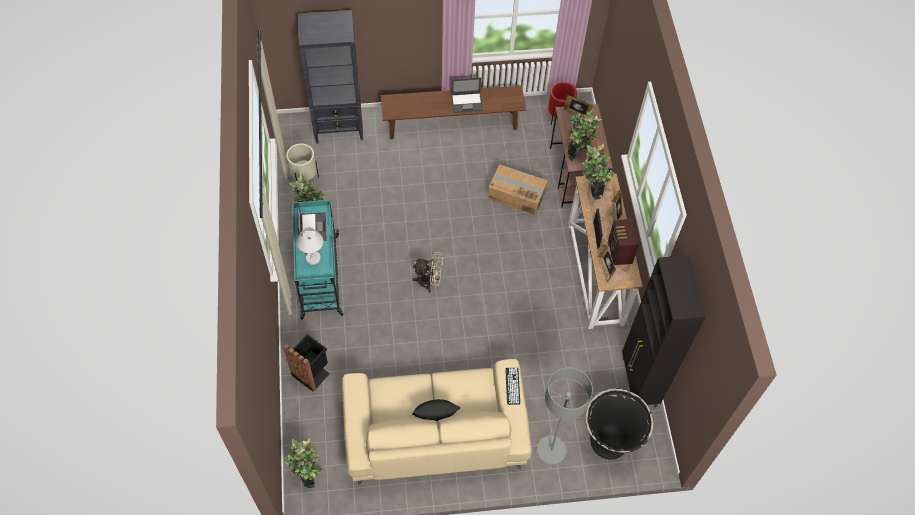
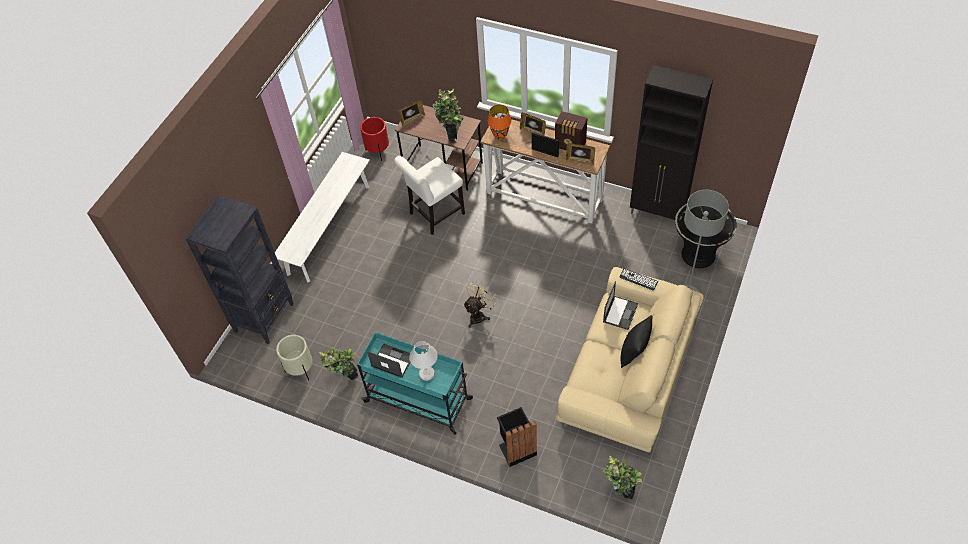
camera: 55 degrees left, 5 degrees down
(452, 124) = (329, 229): brown bench -> white bench
(467, 102) = (330, 196): laptop -> laptop (620, 312)
(516, 195) = (434, 215): cardboard box -> white chair
(592, 189) = (500, 136): potted plant -> orange table lamp

